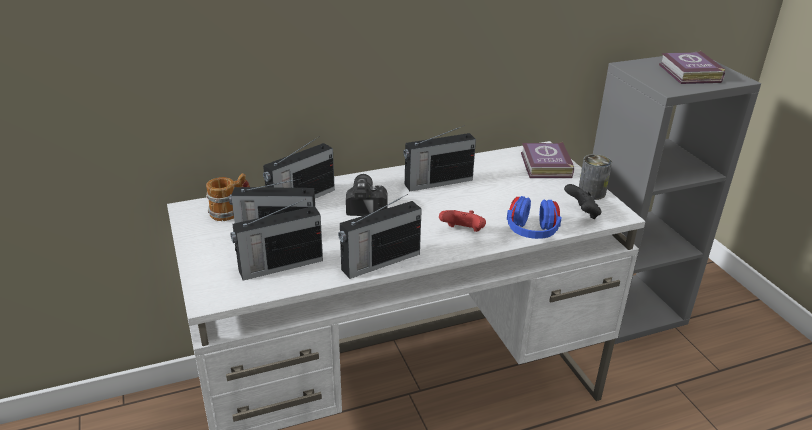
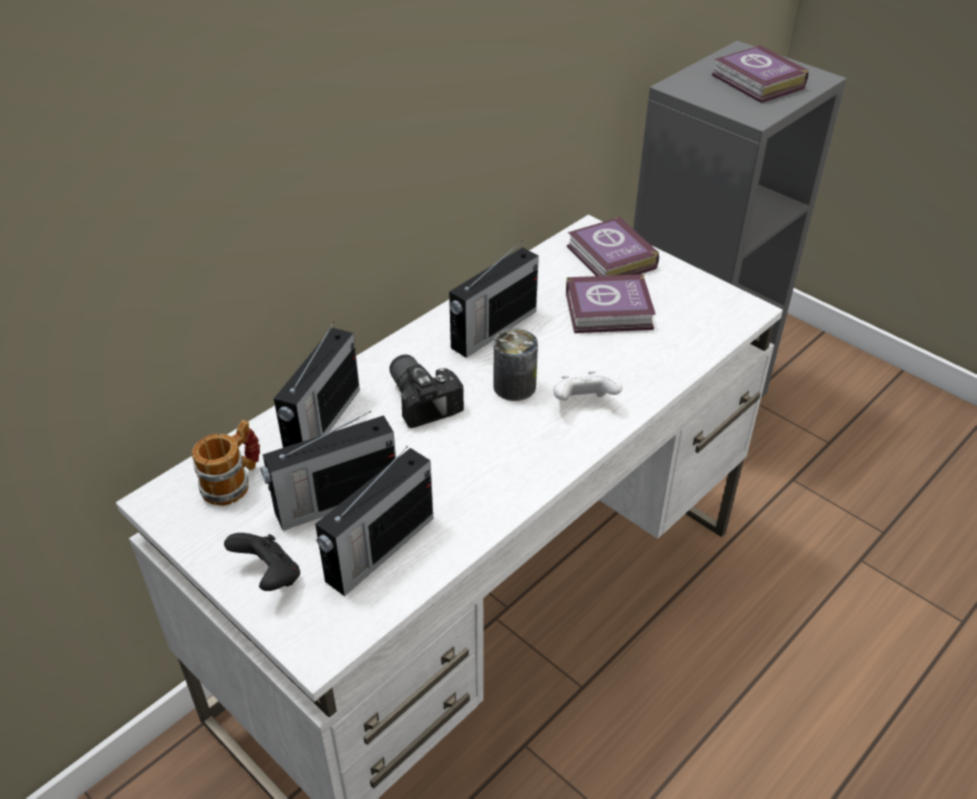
camera: 25 degrees left, 10 degrees up
(379, 262) = (511, 492): radio -> none
(462, 232) = (583, 403): red game controller -> white game controller
(521, 192) = (611, 312): none -> book
(531, 234) = (668, 376): blue headphones -> none
(582, 213) = (705, 322): black game controller -> black game controller (269, 576)
(591, 192) = (695, 284): can -> can (514, 386)

